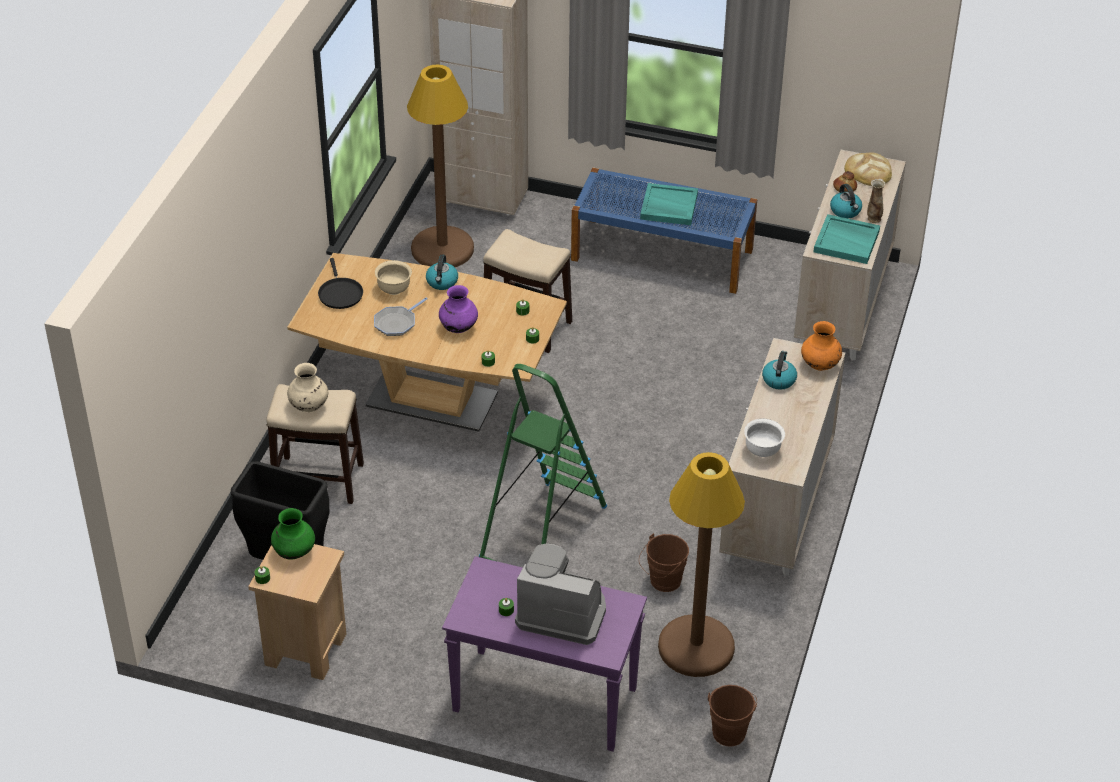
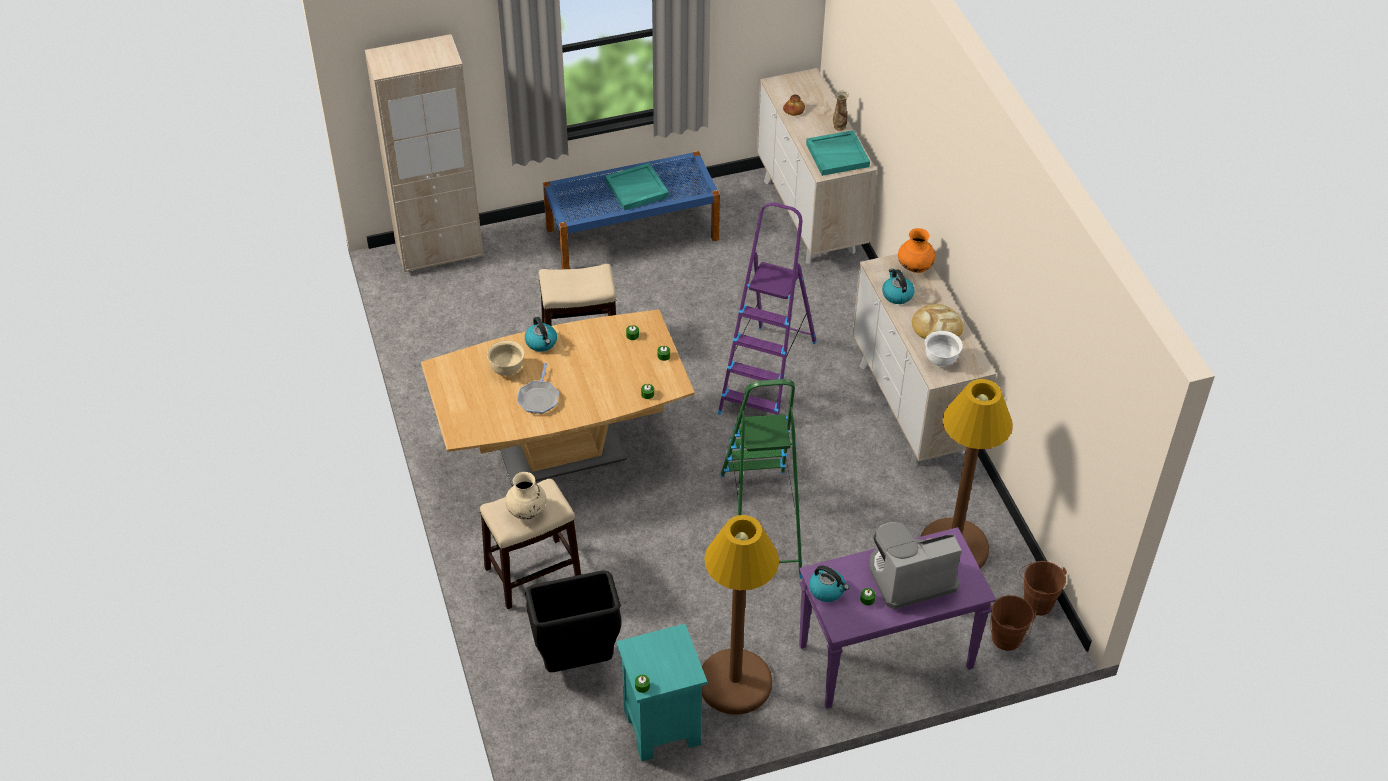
camera: 35 degrees left, 5 degrees up
(294, 552) = (646, 648): green vase -> none
(305, 648) = (660, 726): beige nightstand -> turquoise nightstand
(340, 293) = (464, 396): black frying pan -> none
(442, 249) = (446, 314): brown floor lamp -> brown floor lamp (735, 682)
(458, 328) = (594, 376): purple vase -> none
(663, 582) = (882, 509): brown bucket -> brown bucket (1006, 641)
(667, 426) = (768, 377): none -> purple step ladder
(846, 211) = (813, 129): kettle -> kettle (827, 590)
(868, 171) = (798, 89): bread -> bread (936, 325)

